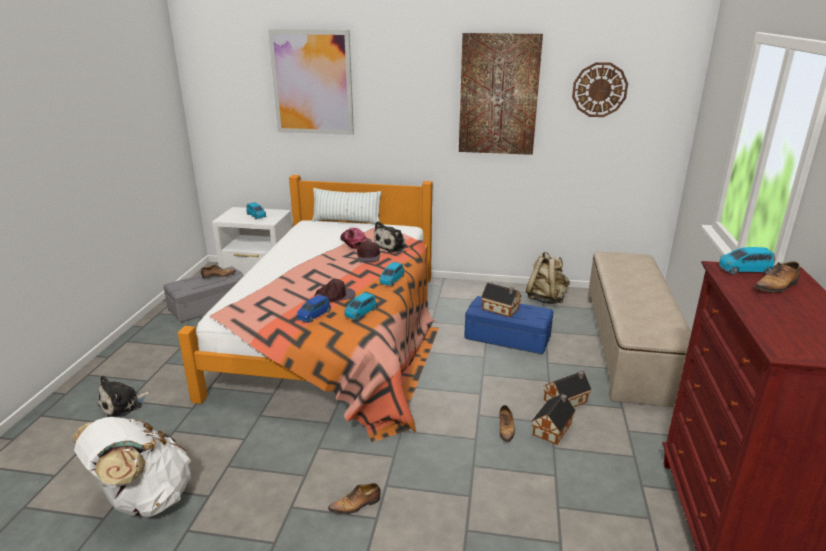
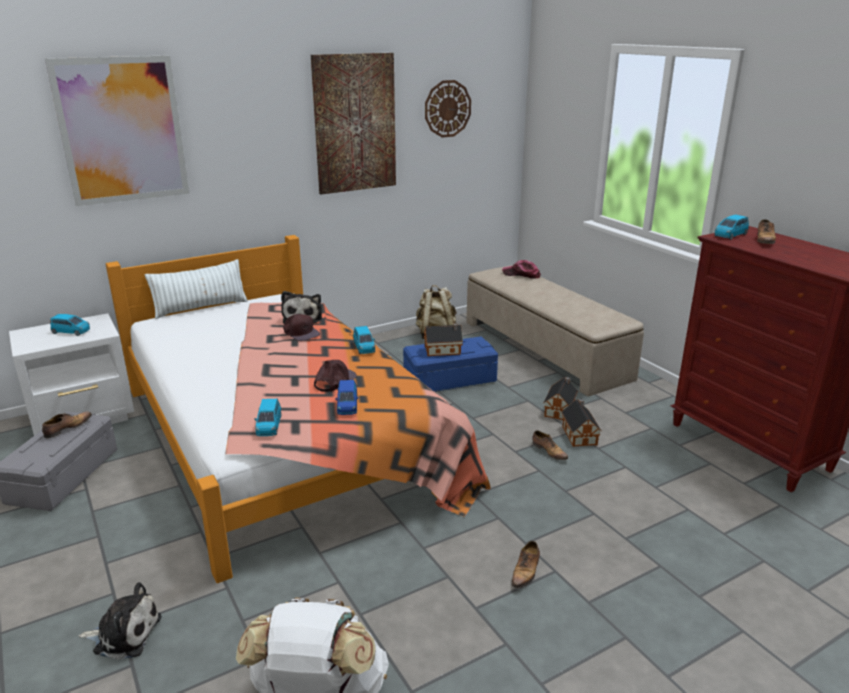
camera: 40 degrees left, 0 degrees up
(123, 405) = (124, 634): plush toy -> plush toy turned 90 degrees counterclockwise
(353, 242) = (255, 325): cap -> cap (521, 274)
(360, 313) = (388, 386): blue toy car -> blue toy car (269, 426)

